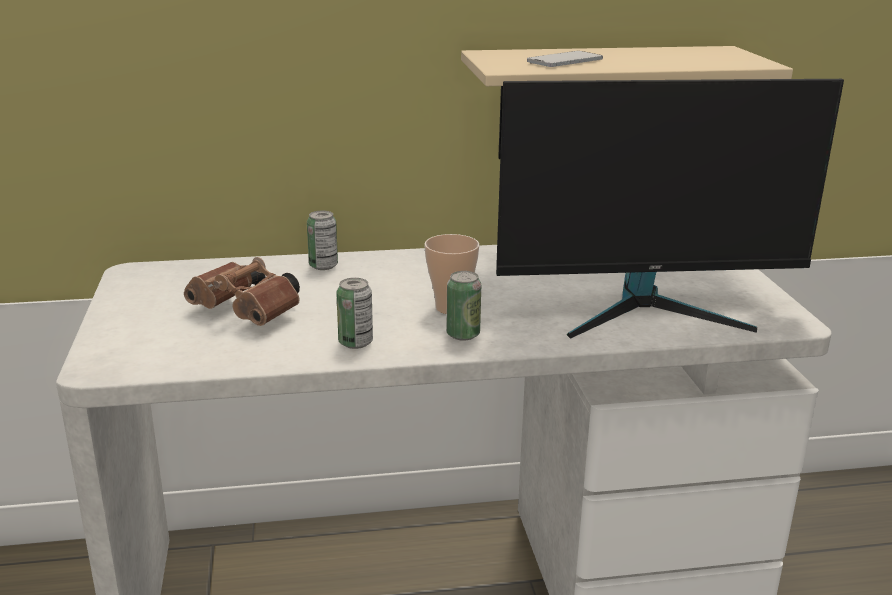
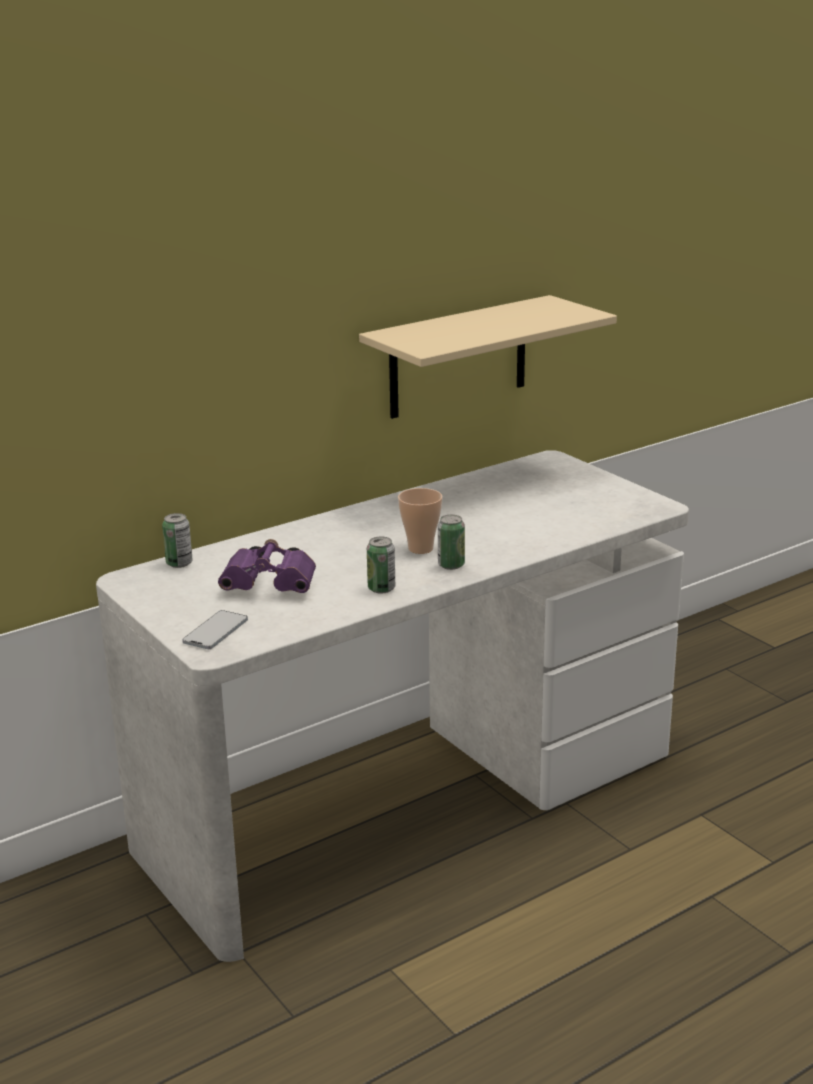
camera: 25 degrees left, 0 degrees up
(249, 312) = (272, 587): brown binoculars -> purple binoculars
(323, 266) = (282, 539): can -> can (179, 563)
(565, 61) = (456, 334): phone -> phone (215, 631)
(648, 309) = (559, 517): monitor -> none

